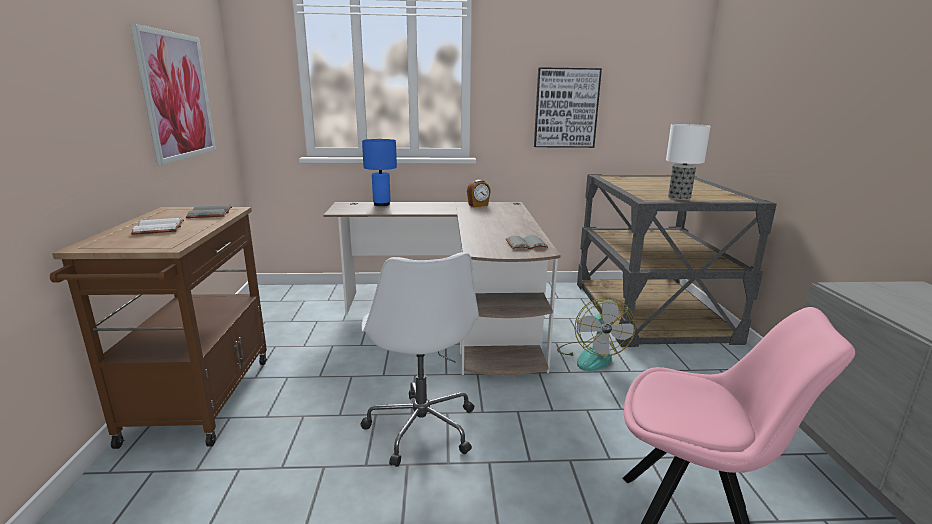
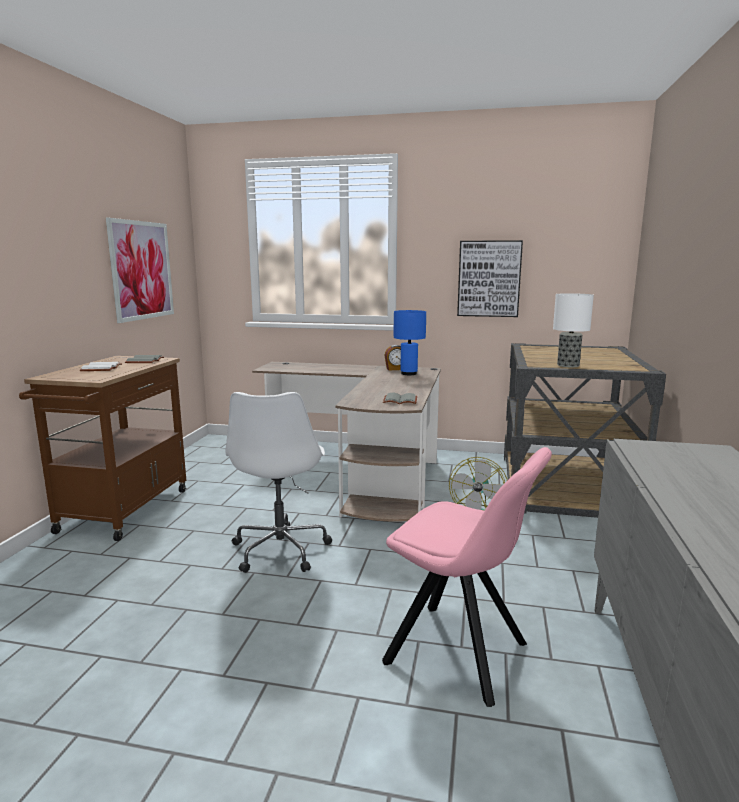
camera: 15 degrees right, 5 degrees down
(381, 204) = (308, 365): blue table lamp -> blue table lamp (408, 373)

